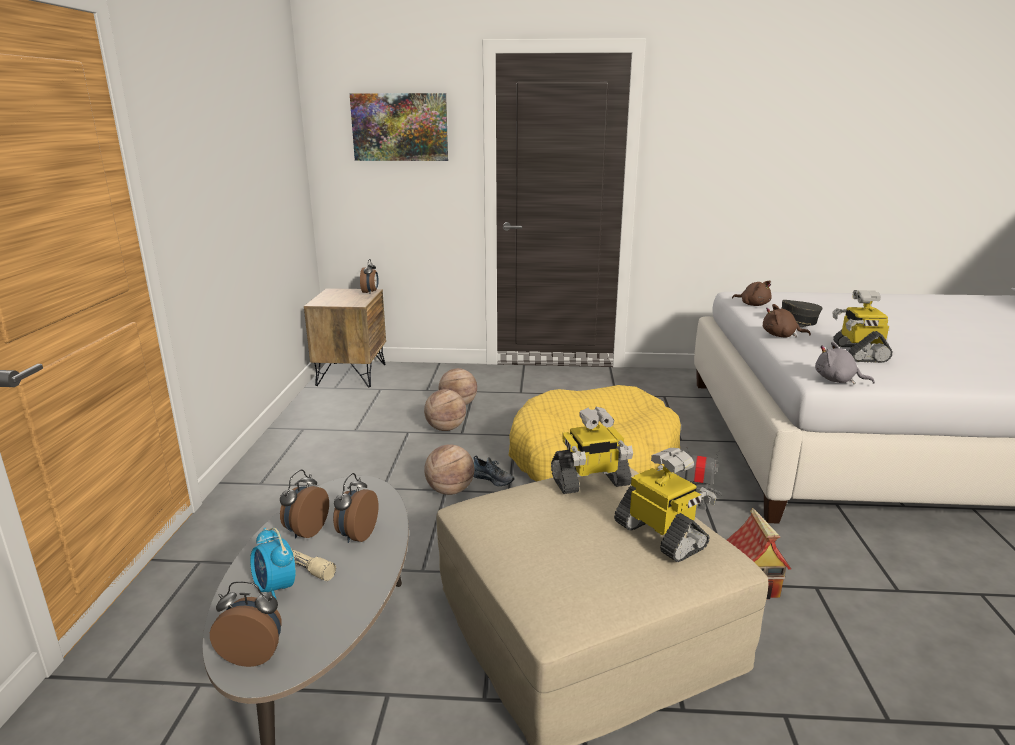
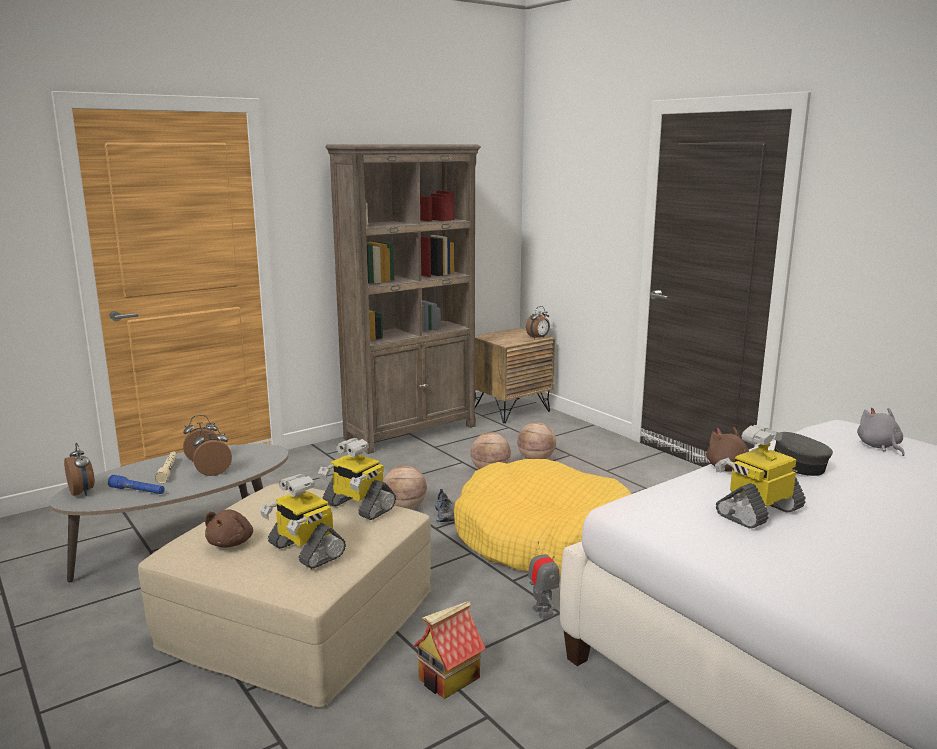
camera: 50 degrees right, 5 degrees down
(275, 588) = (141, 475): alarm clock -> none
(303, 427) = (411, 432): none -> brown bookcase
(326, 604) = (137, 491): none -> blue flashlight
(400, 127) = (583, 185): picture -> none
(661, 536) = (305, 550): toy robot -> toy robot turned 120 degrees clockwise
(753, 304) = (816, 438): brown plush toy -> brown plush toy (231, 542)
(837, 380) = (637, 516): grey plush toy -> grey plush toy (879, 446)

